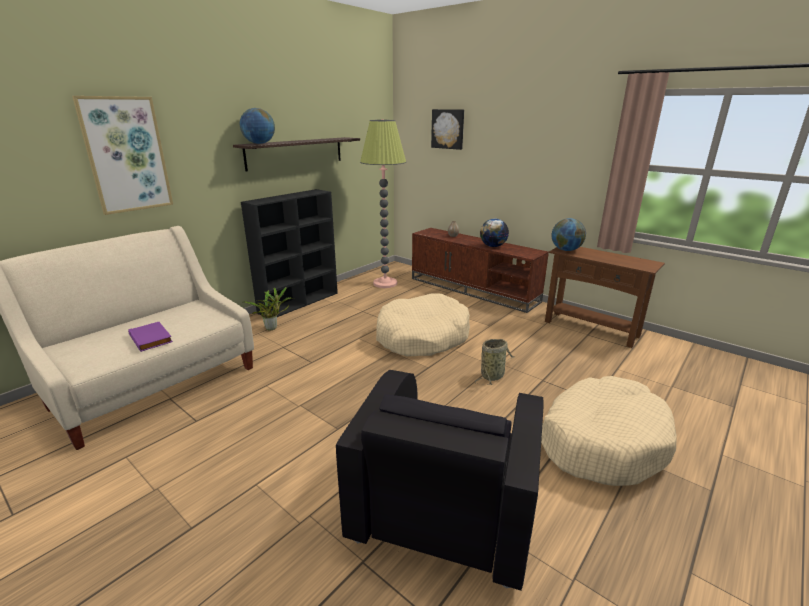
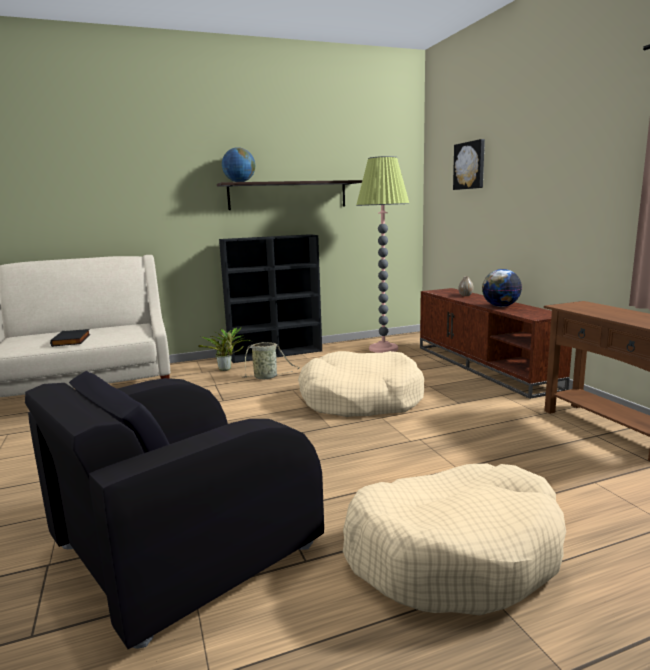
camera: 30 degrees right, 10 degrees down
(126, 155) = (114, 188): picture -> none
(152, 338) = (72, 340): purple book -> black book
(493, 375) = (396, 449): basket -> basket (267, 377)
(566, 250) = (572, 306): globe -> none

